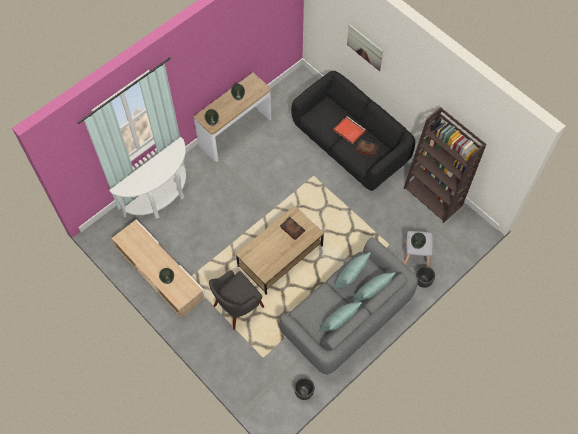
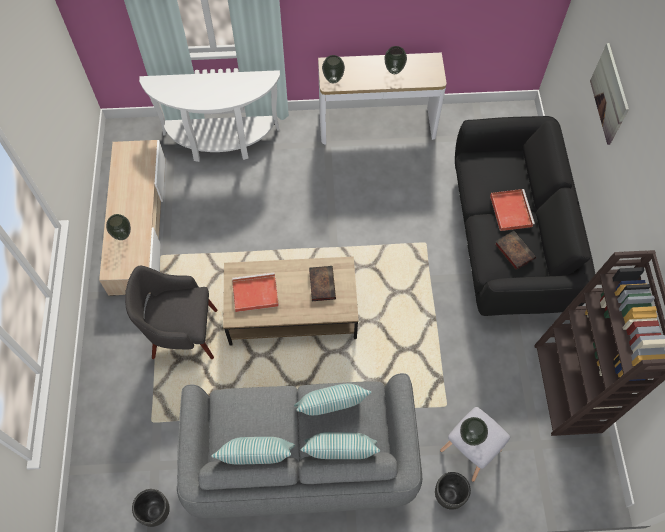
camera: 40 degrees right, 0 degrees up
(264, 257) = (254, 294): none -> red tray

